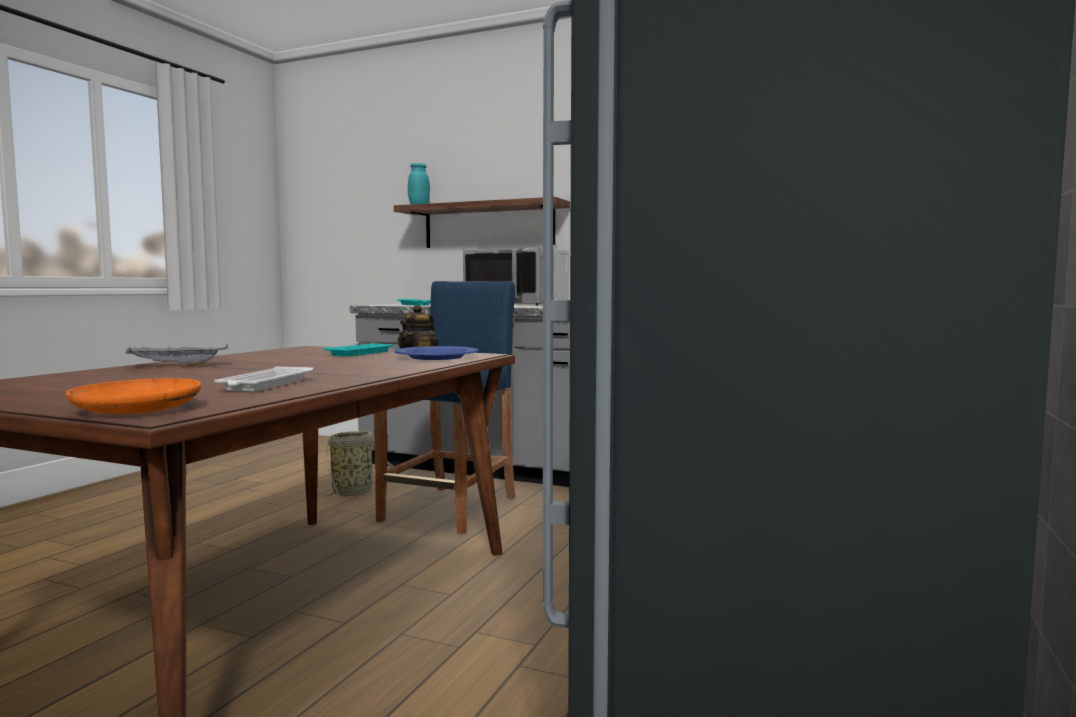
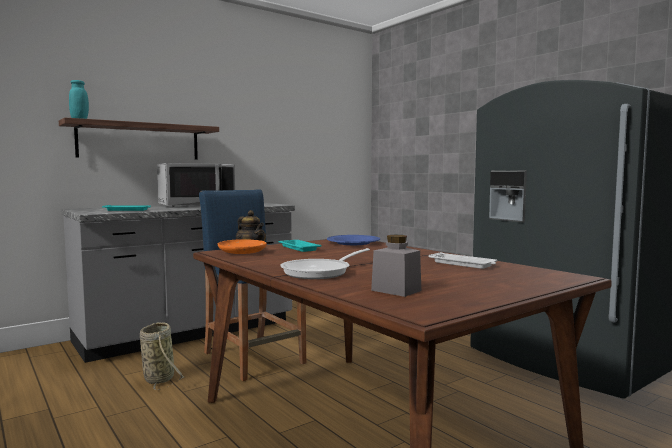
camera: 60 degrees left, 0 degrees up
(52, 382) = (396, 290): none -> grey jar
(138, 410) = (552, 278): orange plate -> orange plate (242, 252)
(176, 366) = (321, 272): grey tray -> frying pan

